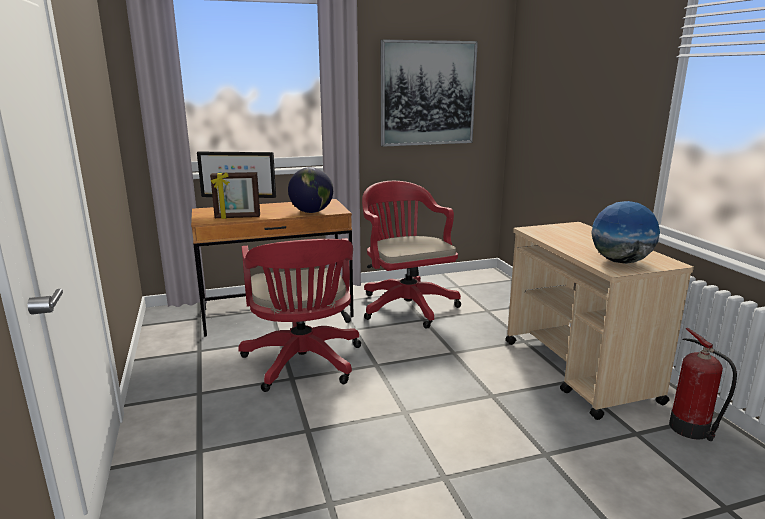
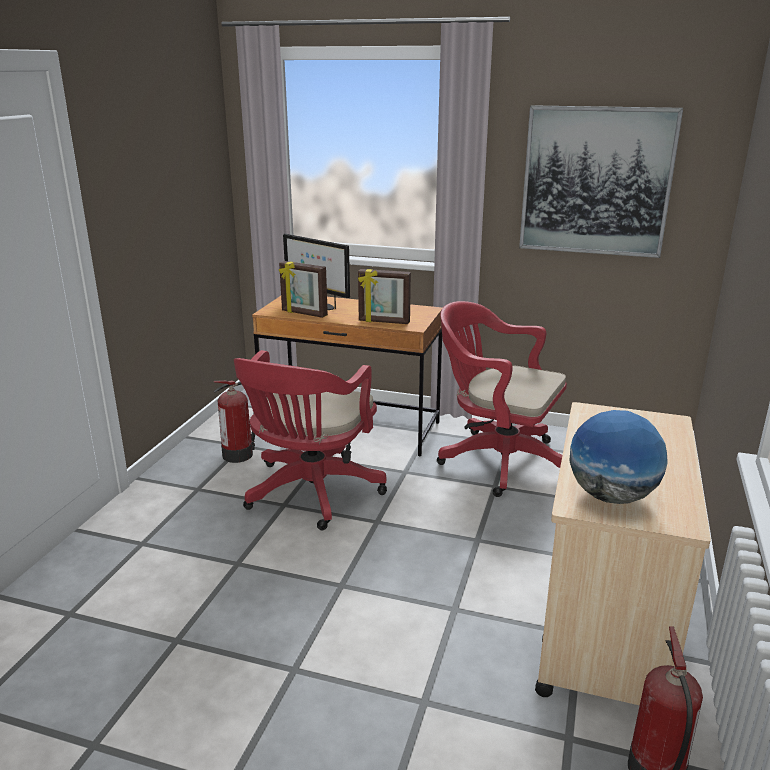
camera: 35 degrees right, 5 degrees up
(205, 357) = (239, 454): none -> fire extinguisher
(311, 212) = (384, 322): globe -> picture frame
(406, 305) = (497, 460): red office chair -> red office chair turned 75 degrees counterclockwise

